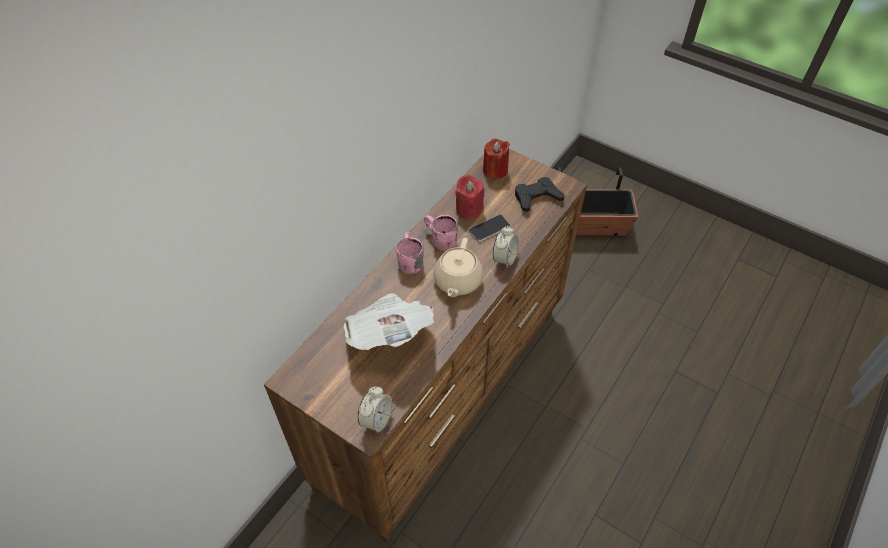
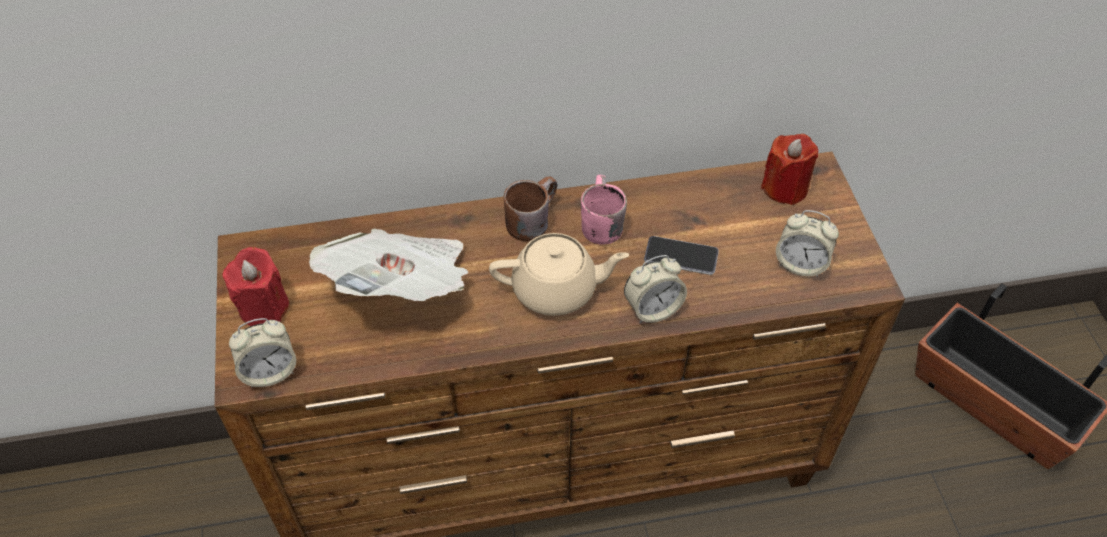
camera: 45 degrees right, 0 degrees up
(407, 260) = (530, 219): pink mug -> brown mug
(457, 281) = (556, 290): beige teapot -> beige teapot turned 150 degrees counterclockwise
(469, 208) = (686, 211): red candle -> red candle (264, 307)
(537, 197) = (800, 264): black game controller -> alarm clock

